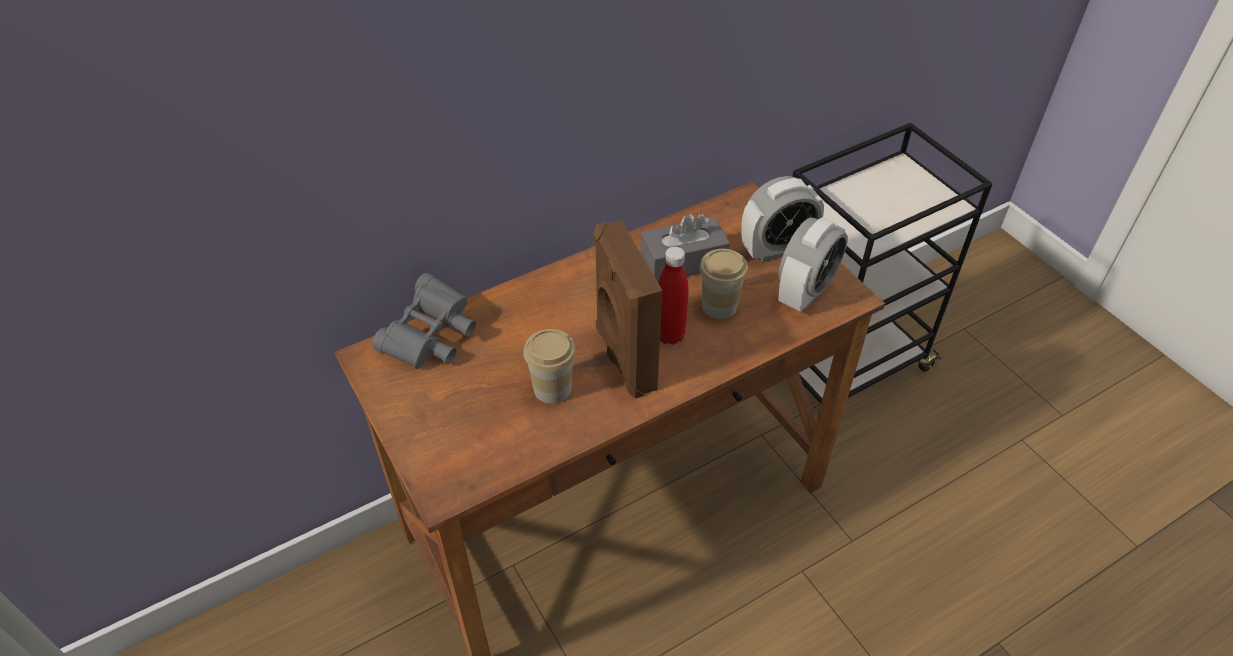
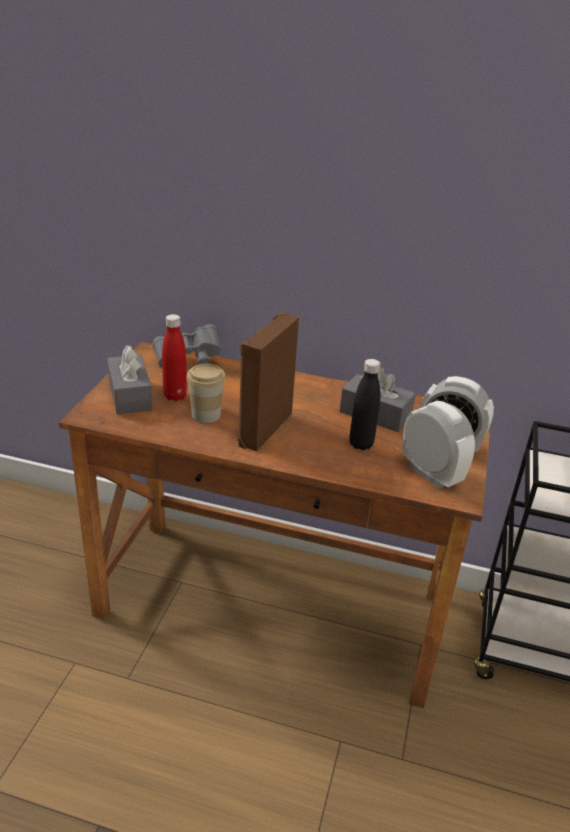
camera: 45 degrees right, 15 degrees down
(444, 430) = (130, 395): none -> grey tissue box
(670, 335) = (307, 436): red bottle -> red bottle (175, 396)
(719, 306) = (361, 444): cup -> black bottle
(805, 292) = (430, 474): alarm clock -> alarm clock turned 120 degrees counterclockwise

